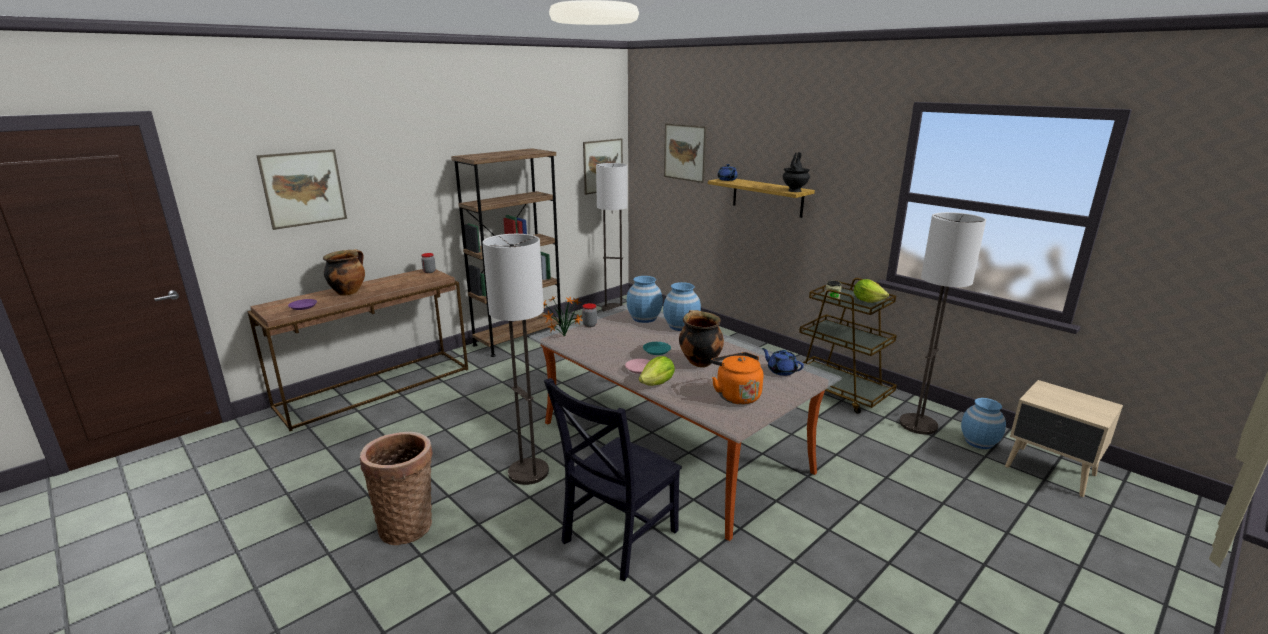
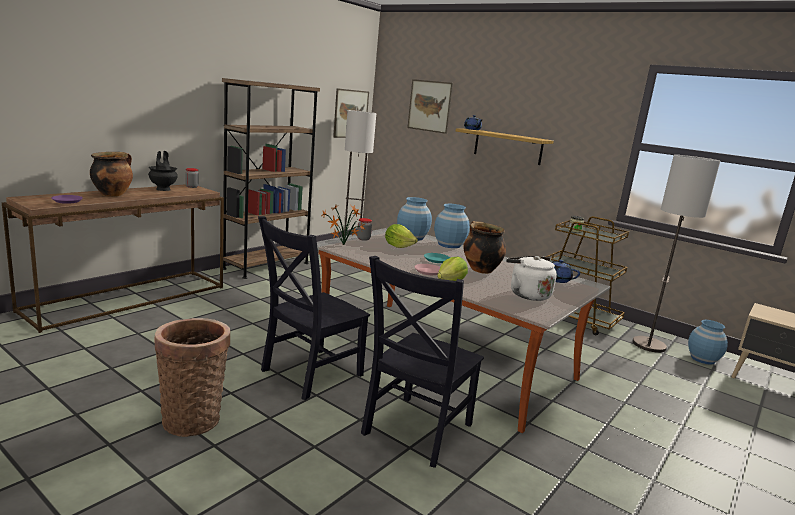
camera: 10 degrees left, 5 degrees down
(303, 188) = (76, 83): picture -> none
(528, 472) = (308, 374): floor lamp -> black chair
(736, 395) = (527, 294): orange kettle -> white kettle
(794, 190) = (538, 139): black vase -> black vase (163, 189)
(867, 300) = (605, 234): lettuce -> lettuce (398, 246)

